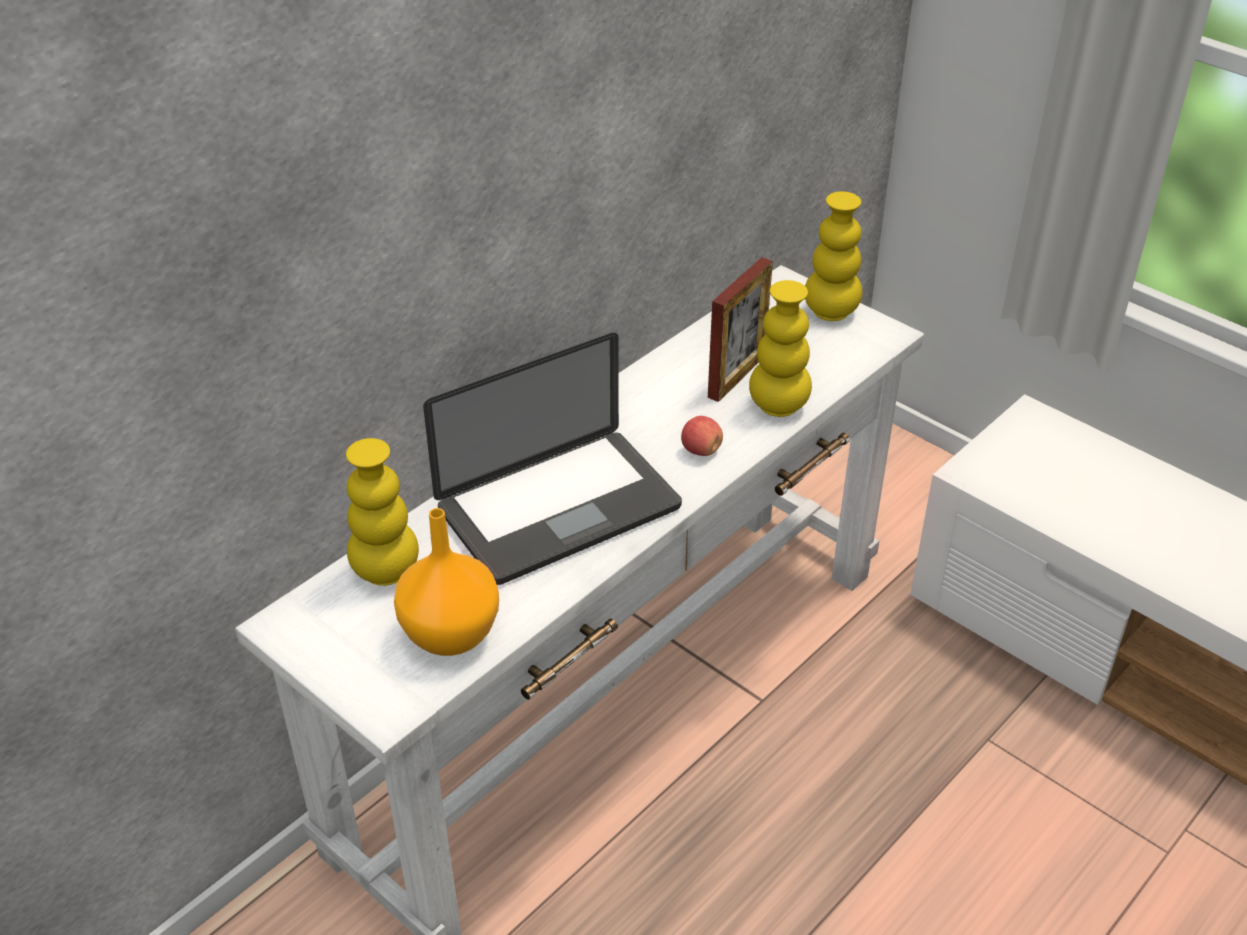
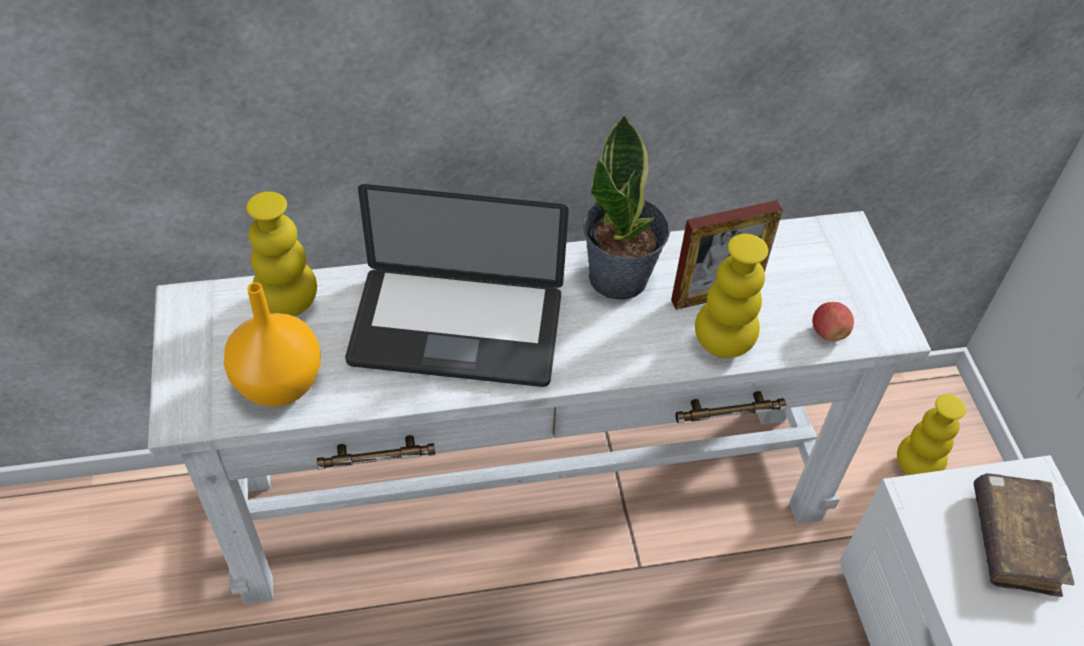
camera: 35 degrees right, 10 degrees up
(649, 402) = (619, 277): none -> potted plant
(701, 450) = (616, 345): apple -> apple (828, 332)
(830, 312) = (861, 281): yellow vase -> yellow vase (915, 467)
(1056, 463) = (1013, 541): none -> brown book

